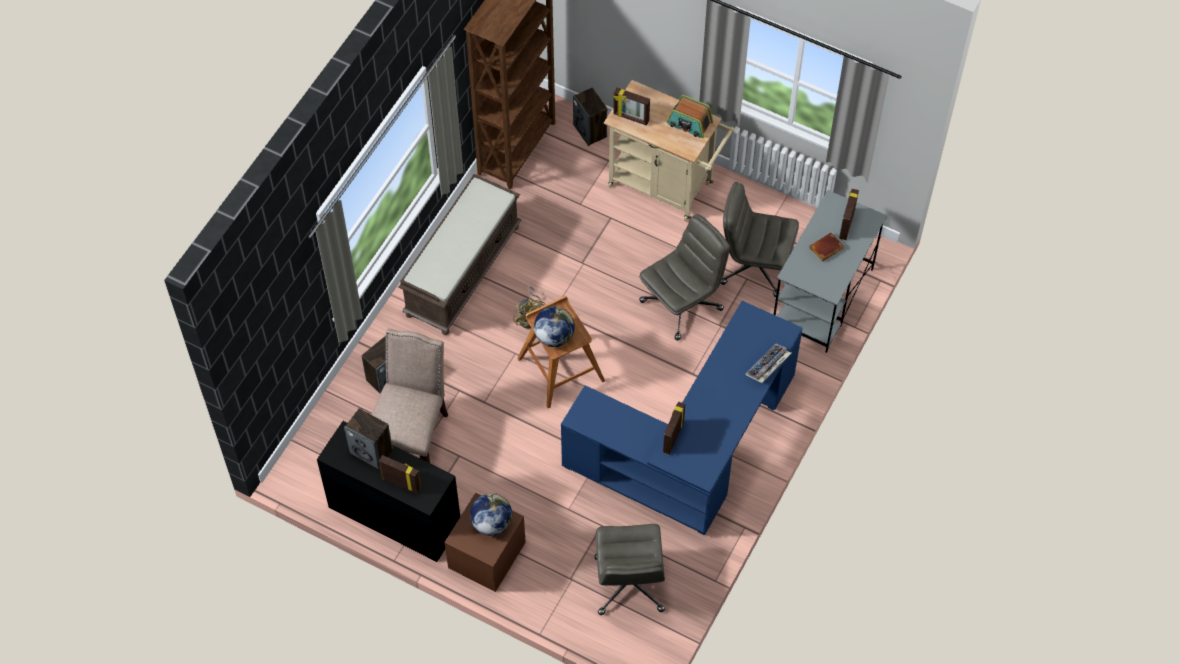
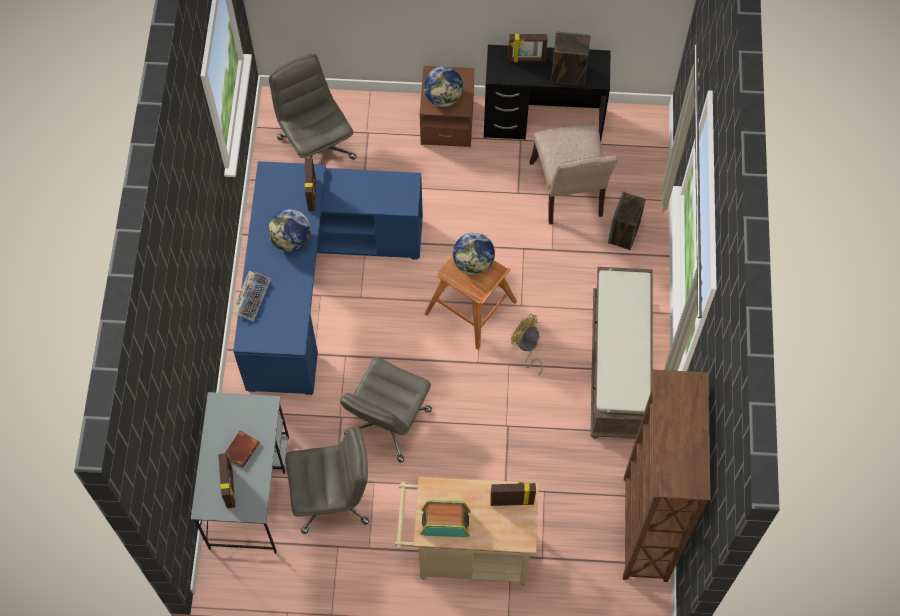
camera: 155 degrees right, 5 degrees up
(590, 131) = (580, 586): speaker -> none
(711, 402) = (291, 240): none -> globe

